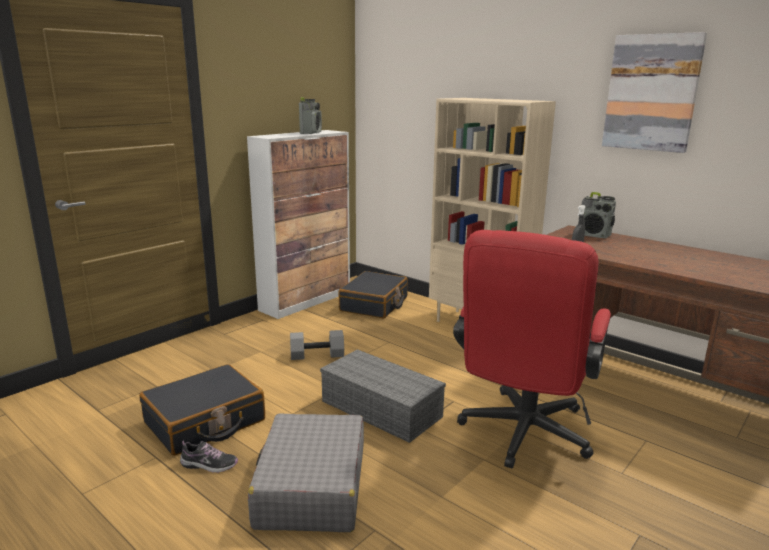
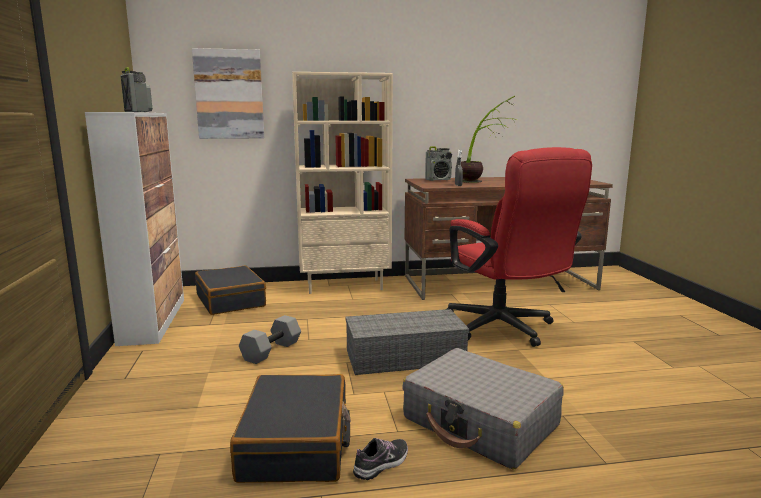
camera: 50 degrees left, 5 degrees down
(627, 251) = (481, 182): none -> potted plant
(651, 93) = (453, 69): picture -> picture (229, 94)

